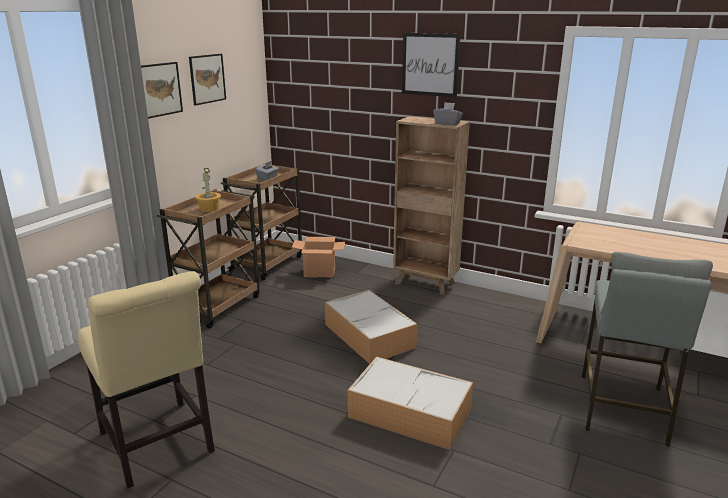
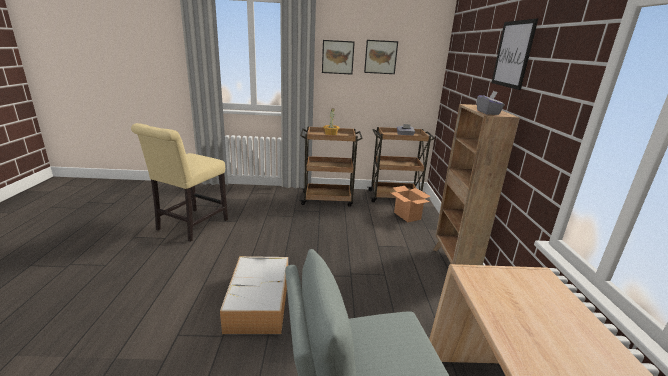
camera: 60 degrees right, 0 degrees up
(370, 336) = (344, 258): storage box -> none

